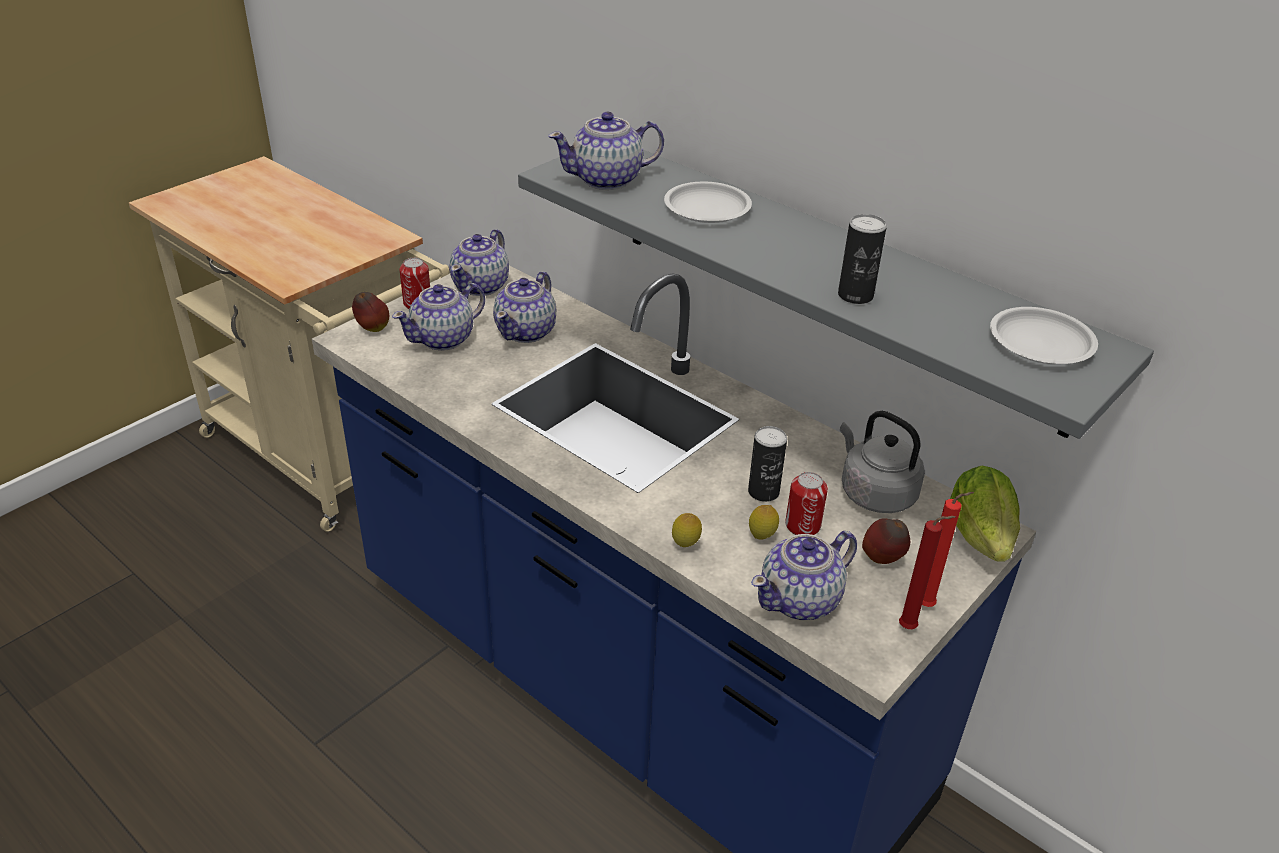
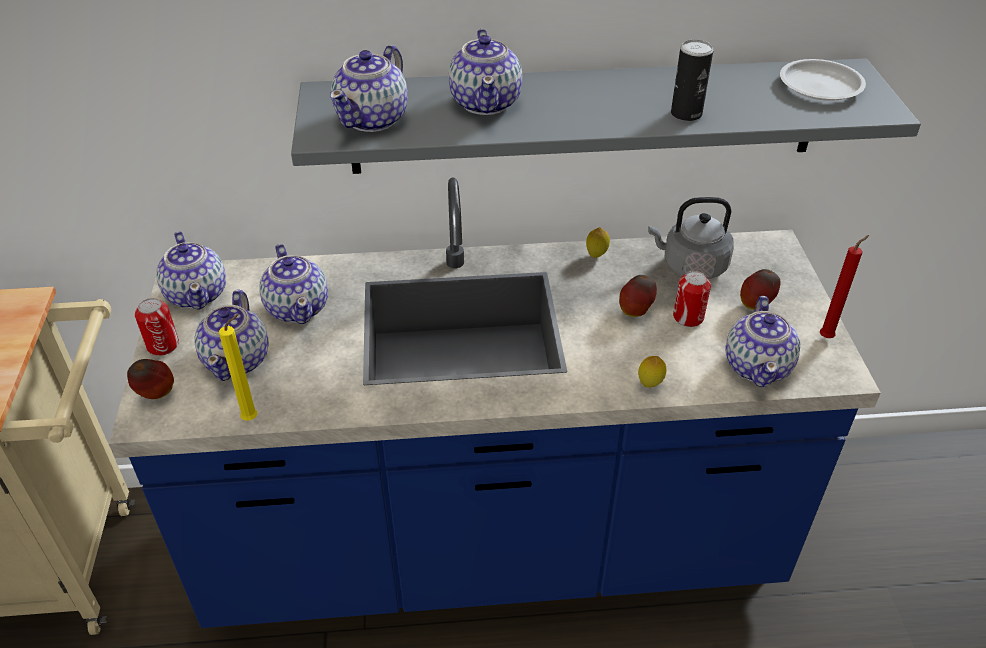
camera: 45 degrees left, 5 degrees up
(400, 377) = (253, 418): none -> yellow candle
(708, 208) = (486, 102): white plate -> teapot
(761, 537) = (680, 343): lemon -> lemon (596, 255)
(763, 492) = (635, 312): can -> apple
(928, 606) = (815, 315): red candle -> none
(982, 542) = (781, 255): lettuce -> none

